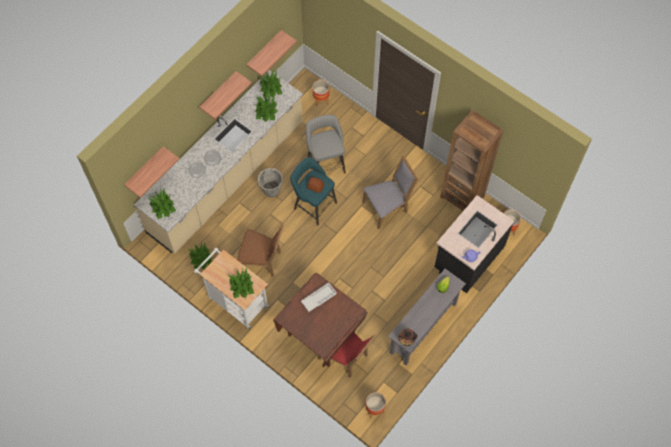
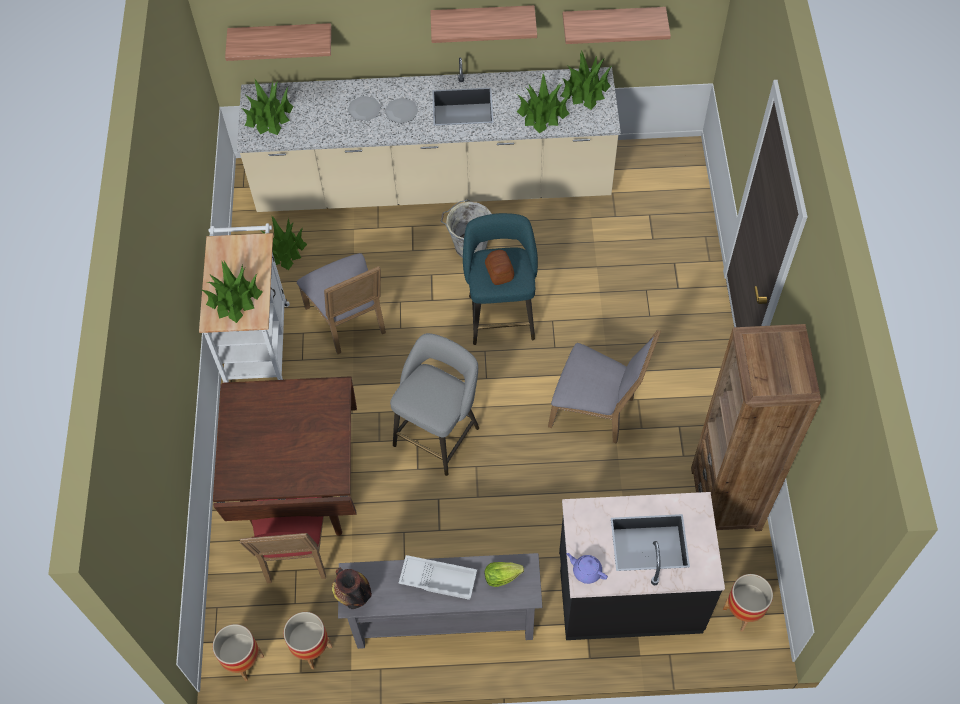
camera: 50 degrees right, 5 degrees down
(262, 261) = (349, 322): brown chair -> grey chair
(318, 298) = (310, 413): white tray -> white tray (439, 579)
(321, 100) = (674, 194): planter -> planter (311, 649)
(325, 162) = (583, 276): grey stool -> grey stool (439, 433)

